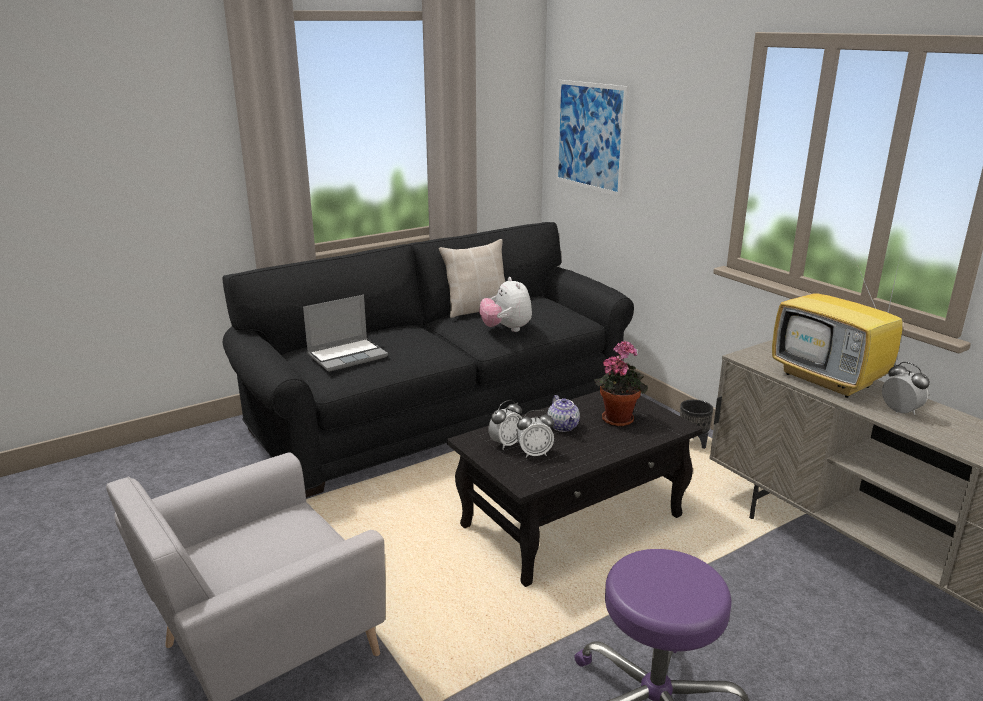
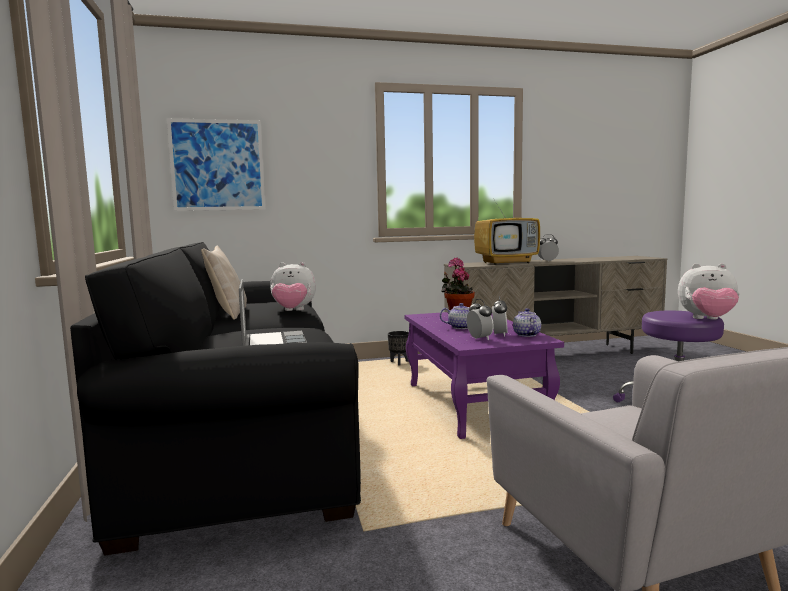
camera: 70 degrees left, 15 degrees down
(544, 471) = (526, 335): none -> teapot
(573, 521) = (472, 404): black coffee table -> purple coffee table
(637, 604) = (707, 320): none -> plush toy

